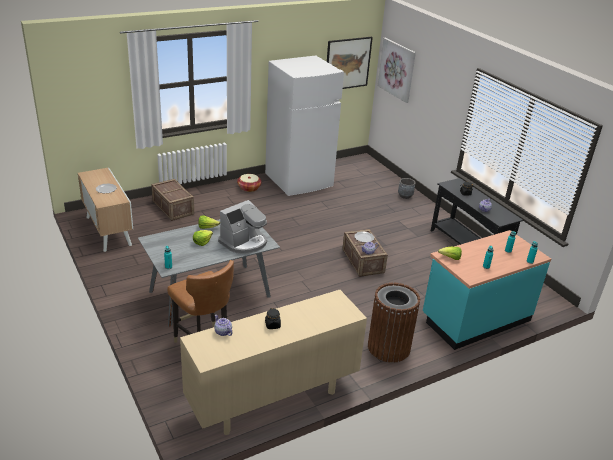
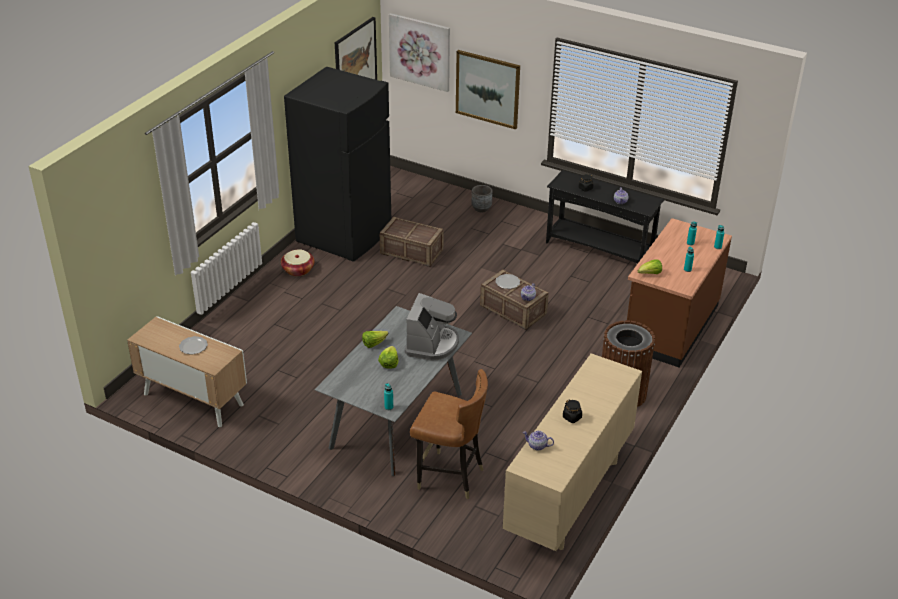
camera: 30 degrees left, 5 degrees up
(173, 208) = (237, 335): crate -> crate (412, 252)
(299, 180) = (345, 234): white fridge -> black fridge
(430, 105) = (487, 89): none -> picture
(475, 318) = (670, 326): turquoise counter -> brown counter

